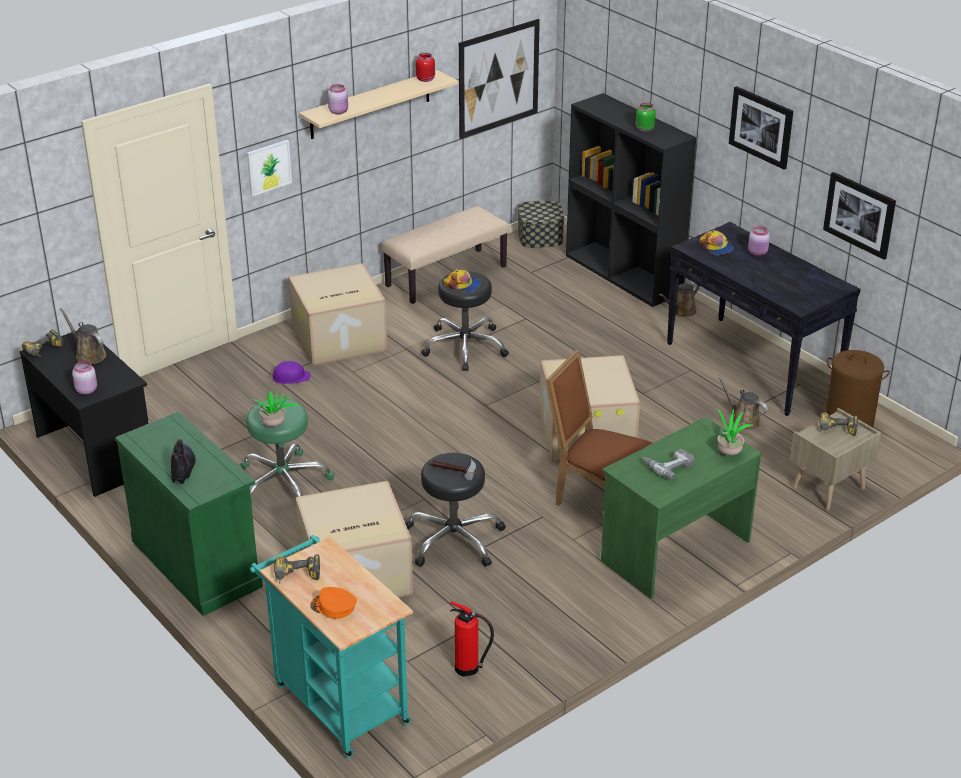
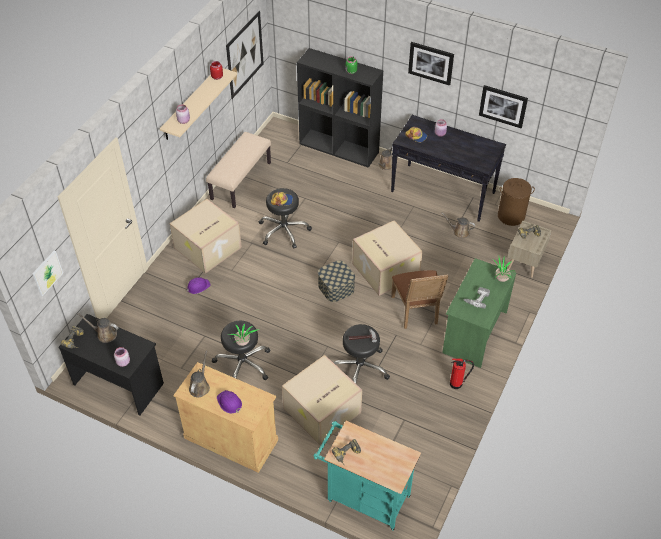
camera: 25 degrees left, 15 degrees up
(158, 438) = (200, 386): none -> brown watering can
(182, 468) = (229, 402): boot -> purple hard hat
(197, 563) = (231, 439): green cabinet -> beige cabinet
(268, 167) = (149, 167): picture -> picture (47, 273)
(283, 482) = (243, 364): green stool -> black stool
(333, 606) = (379, 467): orange cap -> none
(469, 669) = (418, 449): fire extinguisher -> fire extinguisher (457, 384)
(540, 236) = (276, 134): storage box -> storage box (336, 287)
(597, 498) = (416, 312): brown chair -> brown chair turned 105 degrees counterclockwise

